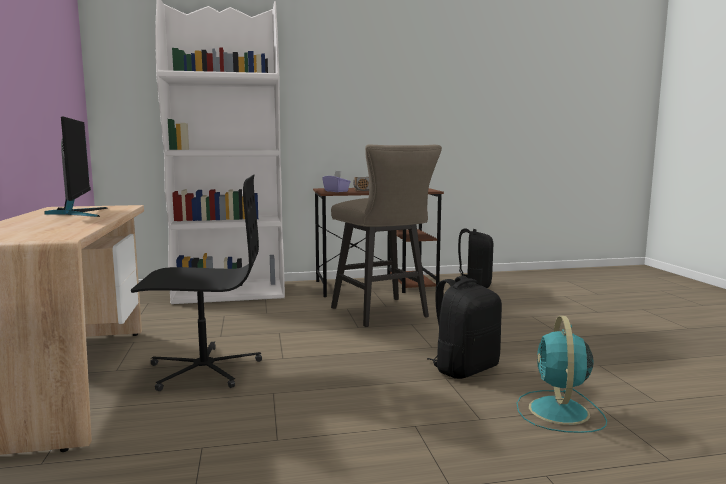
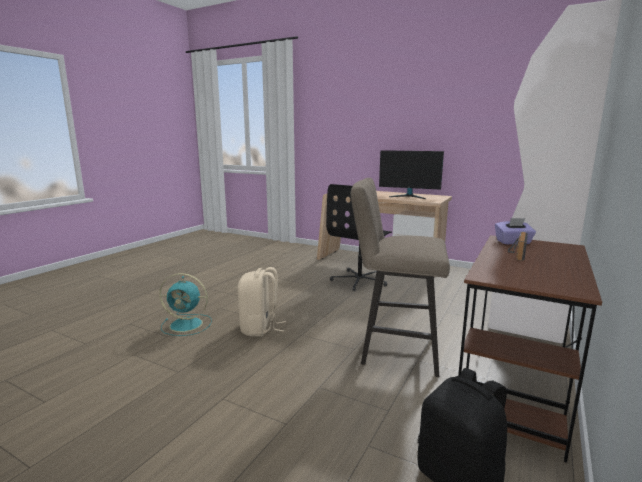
camera: 130 degrees right, 5 degrees up
(464, 368) = (260, 328): black backpack -> beige backpack
(559, 412) = (187, 325): turquoise fan -> turquoise fan turned 135 degrees clockwise

